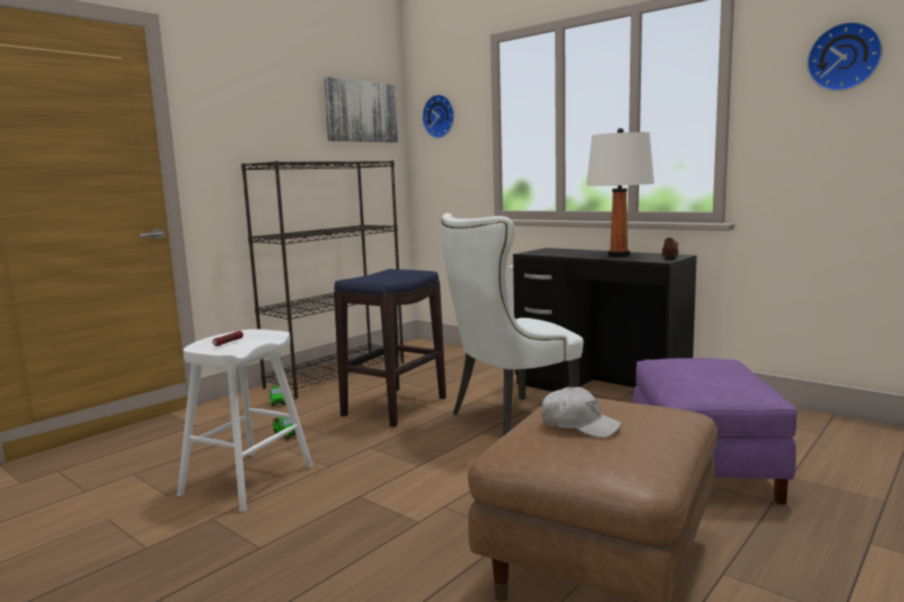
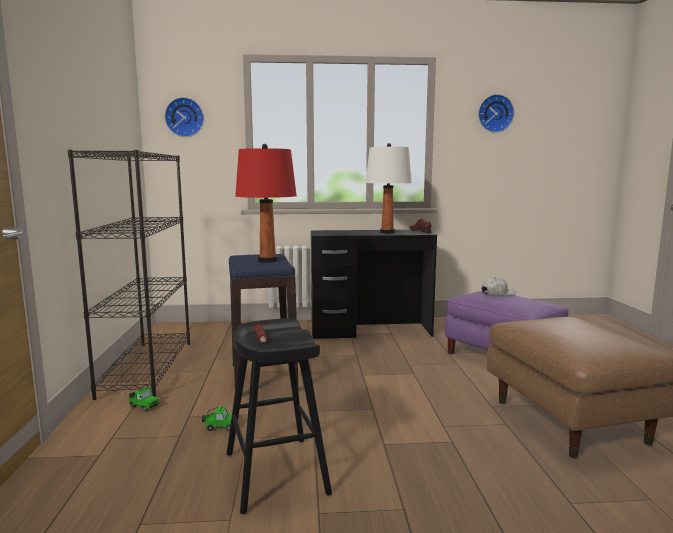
camera: 45 degrees left, 0 degrees up
(247, 480) = (276, 473): white stool -> black stool
(361, 112) = (120, 104): picture -> none
(391, 276) = (267, 260): none -> red table lamp
(510, 420) = (362, 362): white chair -> none
(579, 425) = (572, 334): white cap -> white cap (497, 294)

